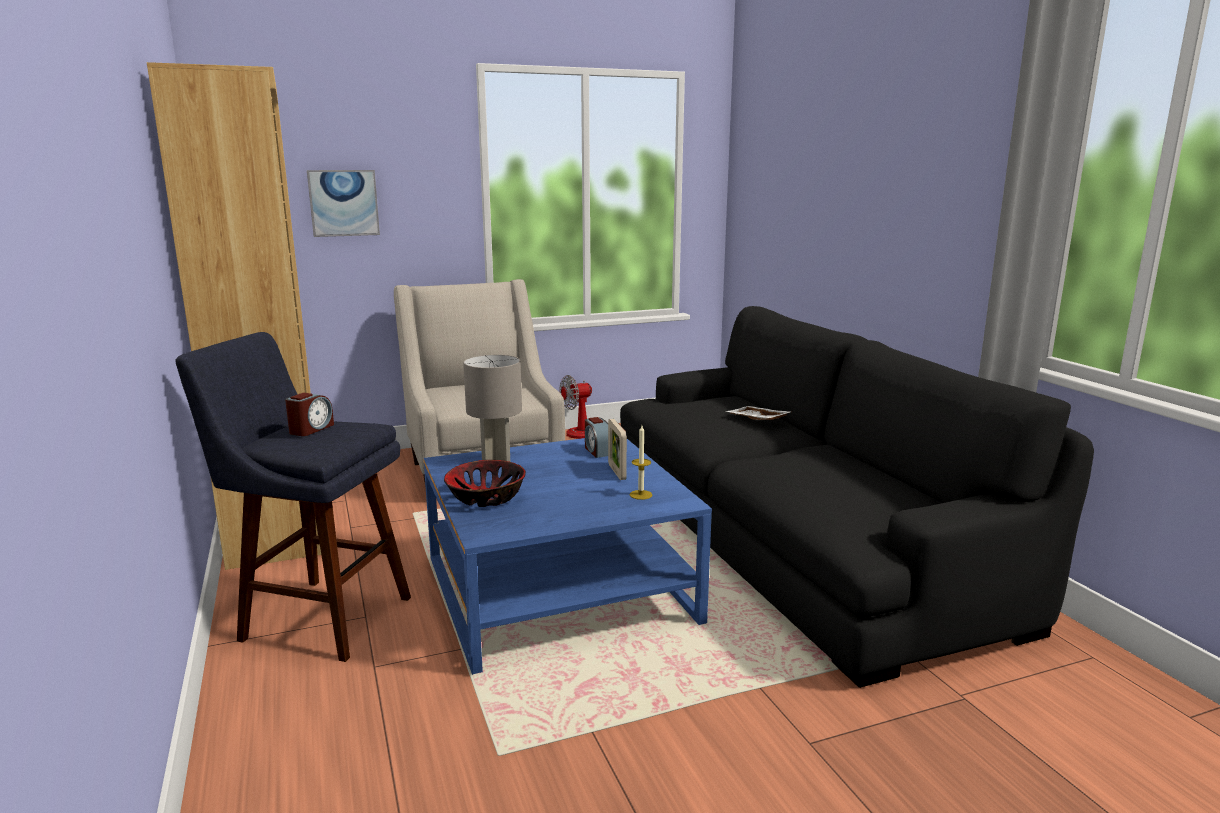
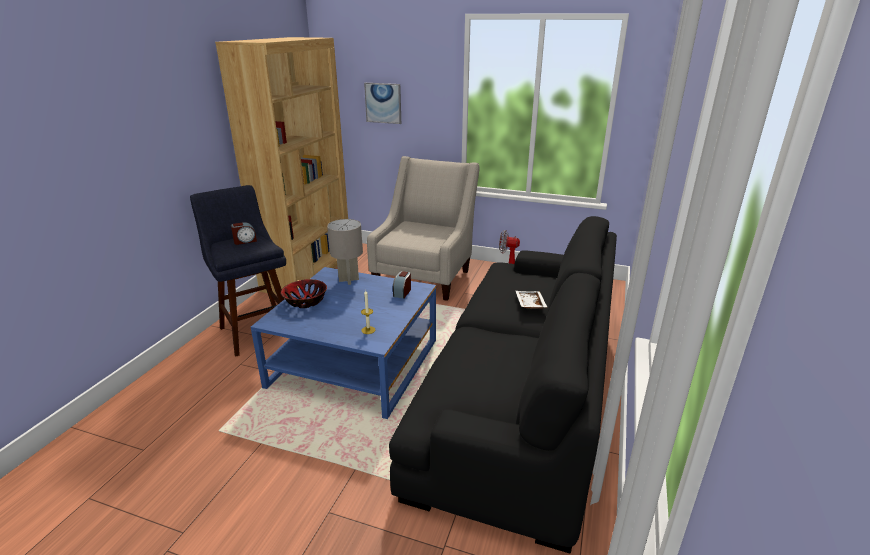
camera: 40 degrees right, 10 degrees up
(617, 472) = (385, 310): picture frame -> none

